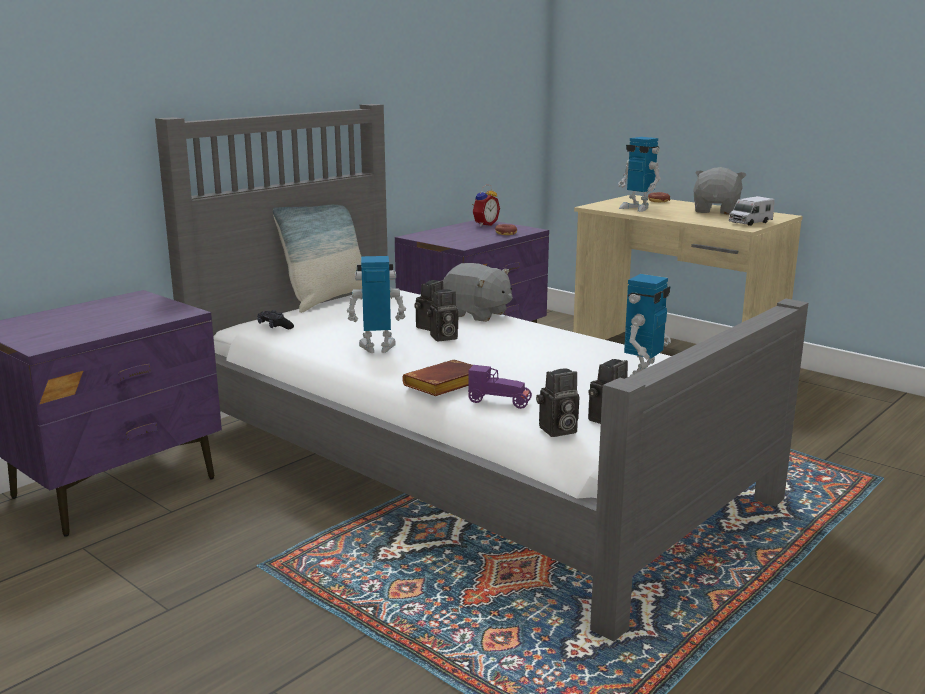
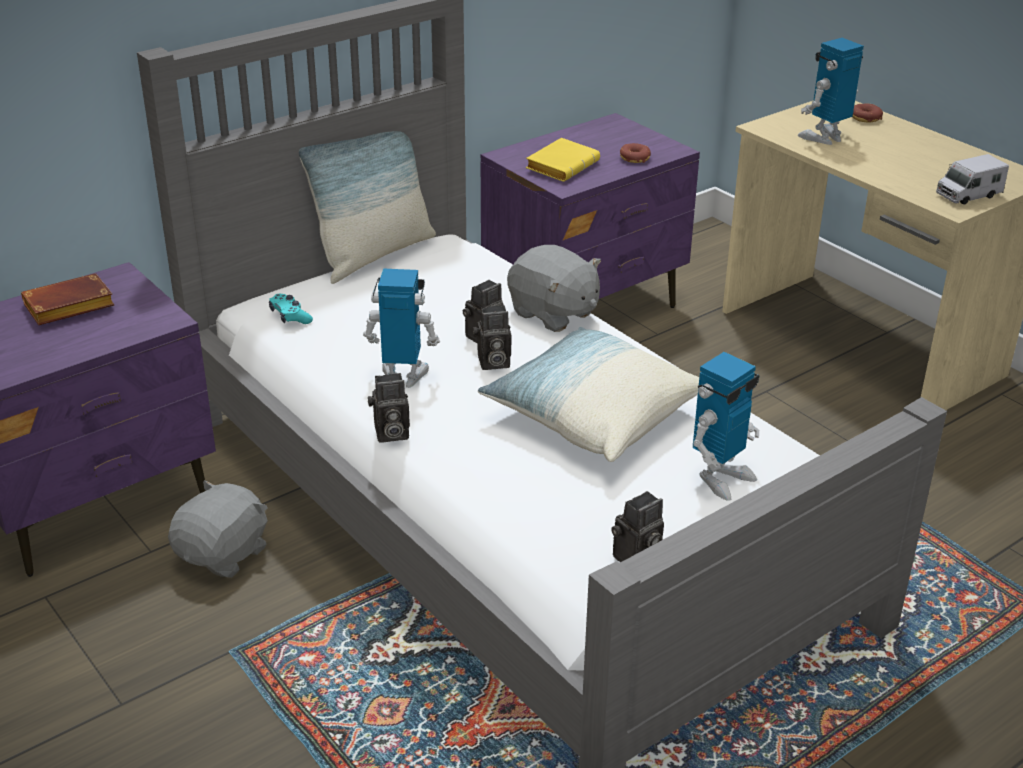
camera: 10 degrees right, 15 degrees up
(274, 326) = (290, 316): black game controller -> turquoise game controller
(444, 386) = (461, 466): brown book -> brown book (67, 308)
(456, 238) = (562, 165): none -> yellow book
(484, 224) = (614, 131): alarm clock -> none
(500, 402) = (517, 507): purple toy car -> none
(532, 356) = (592, 416): none -> pillow
(557, 431) = (566, 573): camera -> camera (390, 434)
(637, 208) = (824, 138): toy robot -> toy robot turned 90 degrees clockwise
(716, 211) = (936, 155): grey plush toy -> grey plush toy (224, 554)

